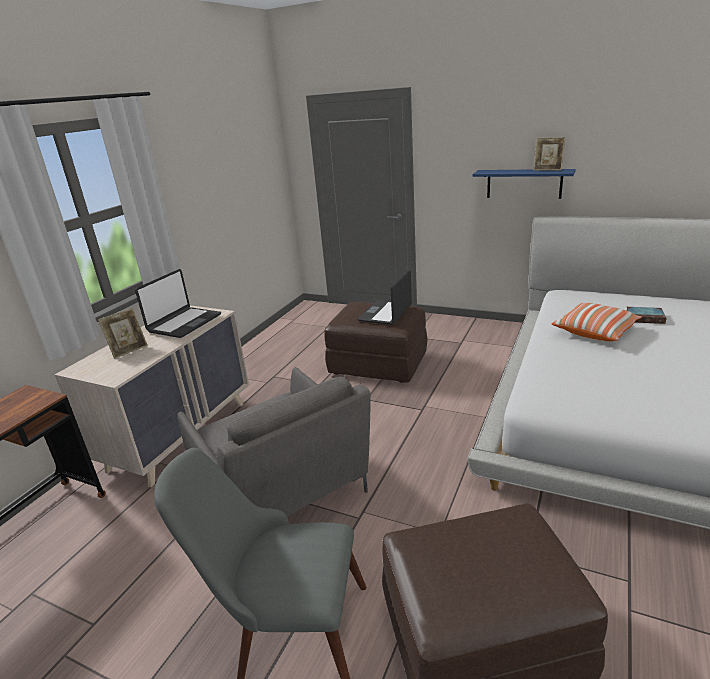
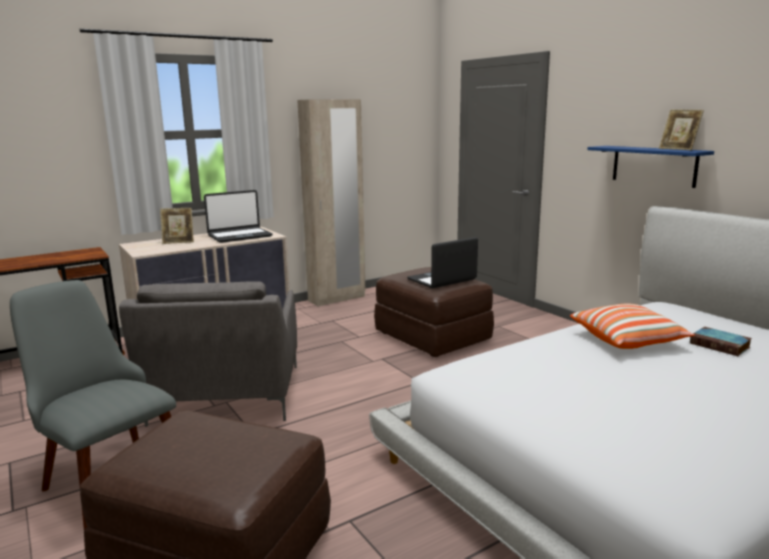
camera: 30 degrees right, 10 degrees down
(248, 352) = (337, 298): none -> beige wardrobe

